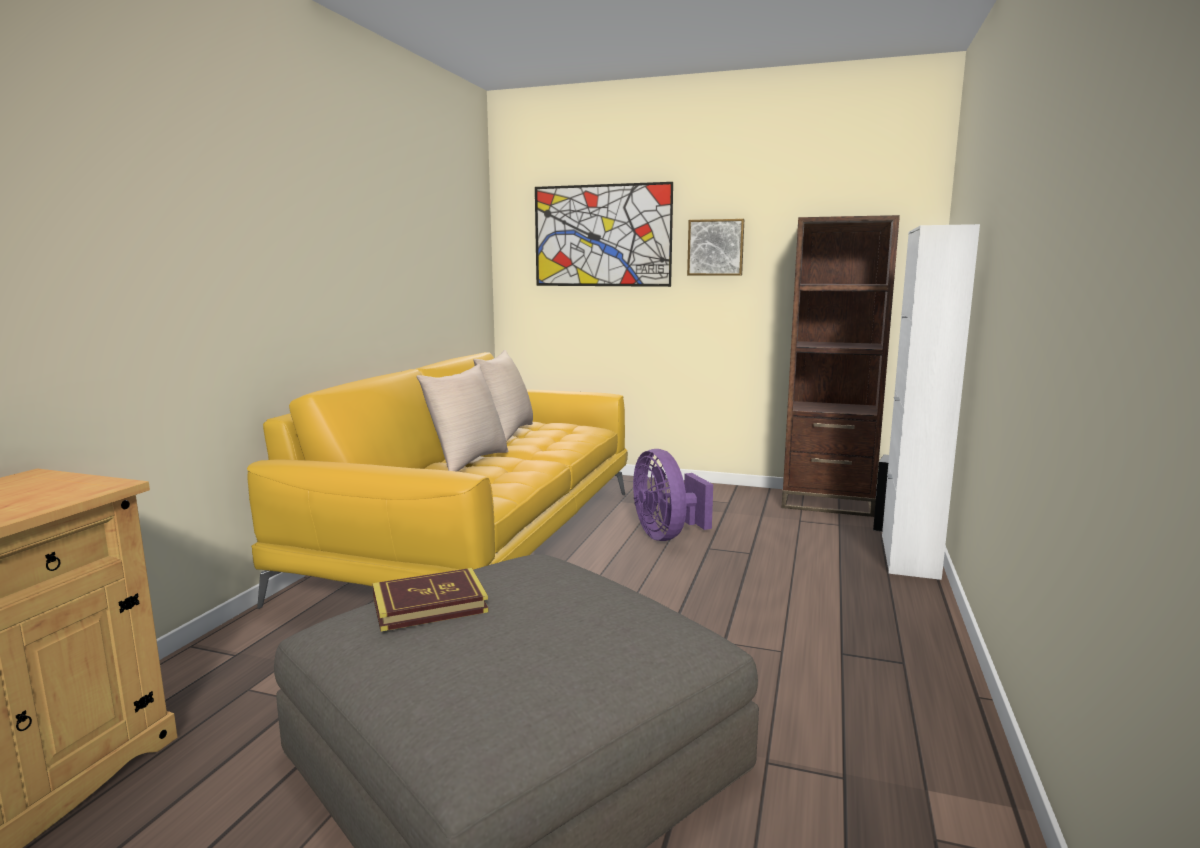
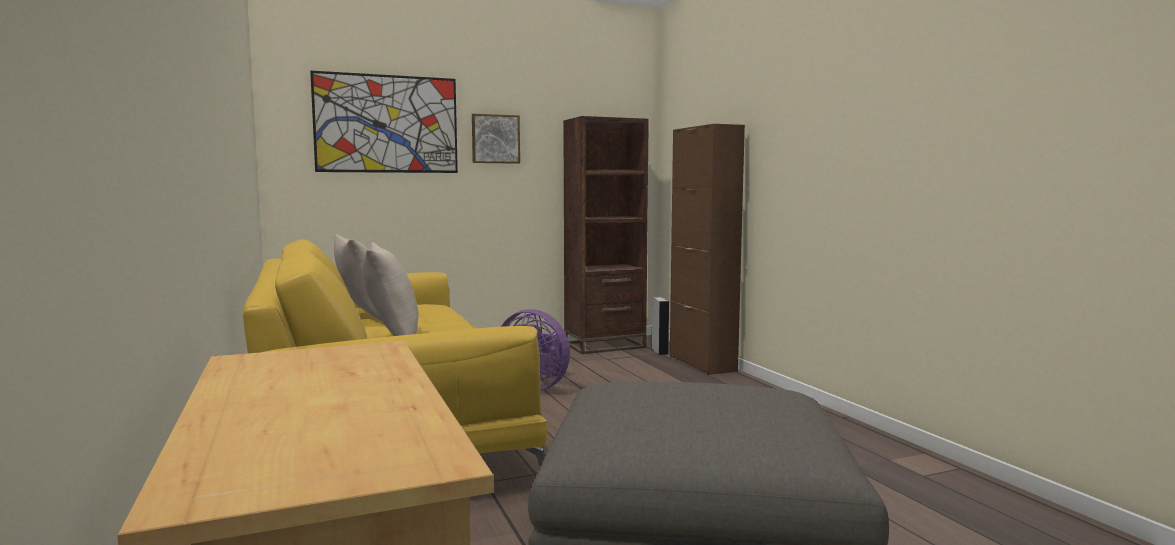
camera: 40 degrees left, 5 degrees down
(429, 605) = (636, 415): book -> none
(909, 556) = (702, 364): white cabinet -> brown cabinet

